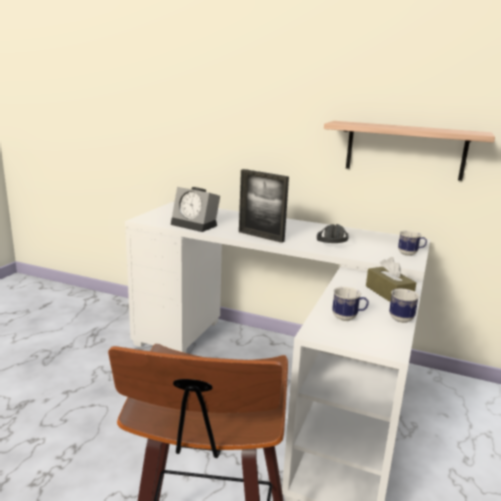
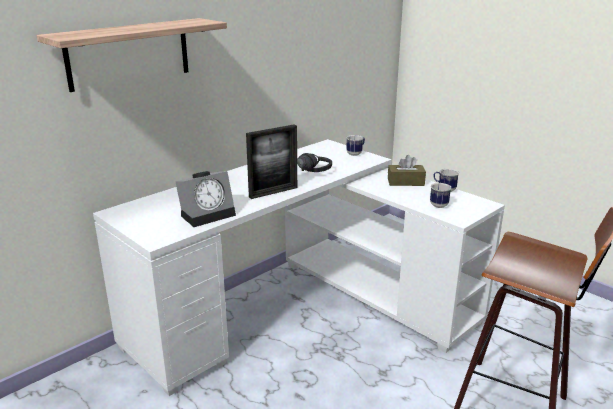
camera: 65 degrees left, 5 degrees up
(405, 150) = (301, 72): shelf -> shelf (129, 54)

